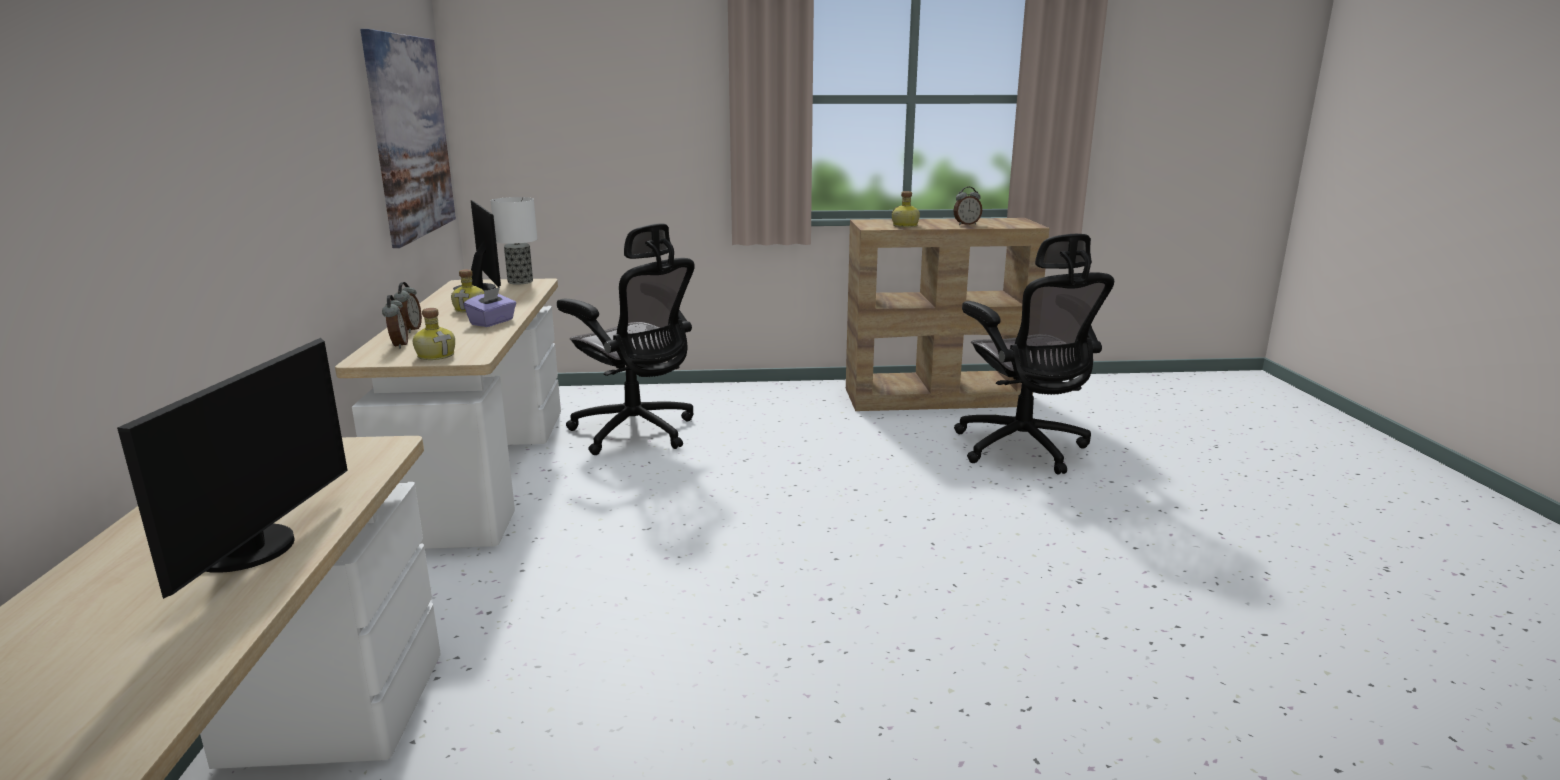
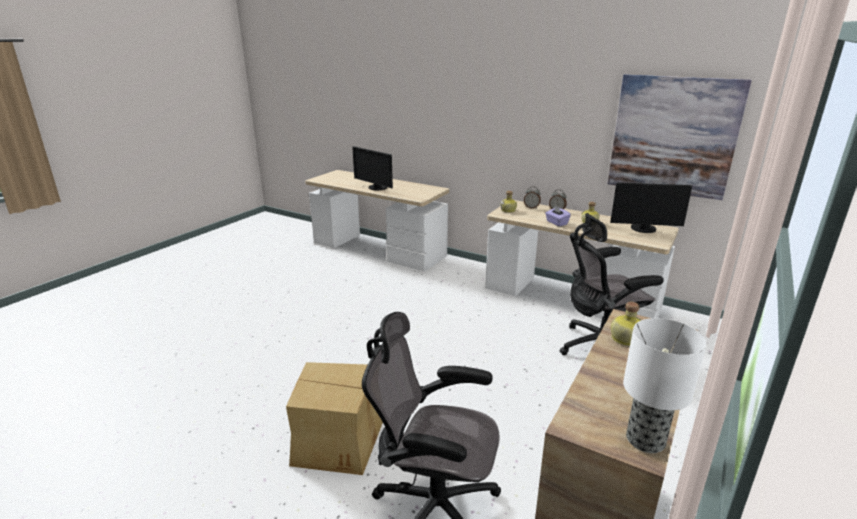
camera: 125 degrees right, 5 degrees up
(521, 282) = (660, 240): table lamp -> table lamp (646, 441)
(966, 224) = (614, 381): alarm clock -> none
(1048, 520) = (338, 439): none -> cardboard box

